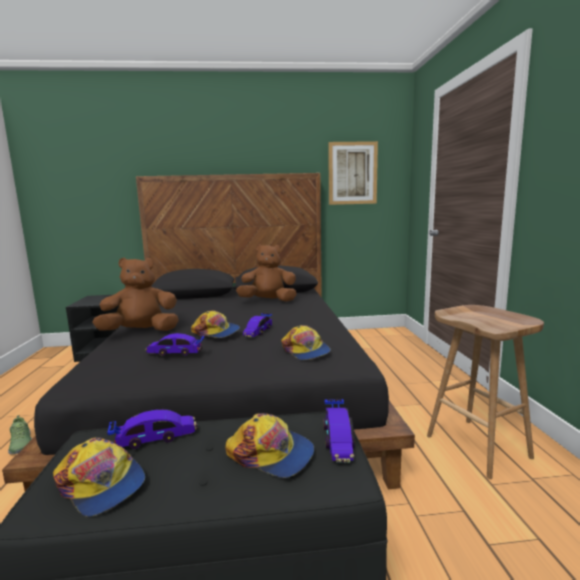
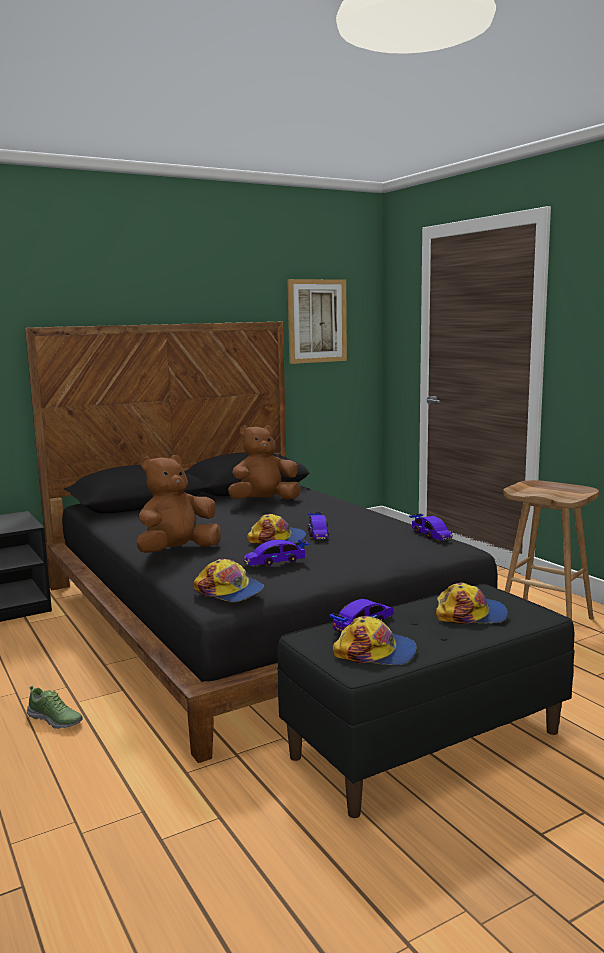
camera: 25 degrees left, 0 degrees up
(305, 351) = (401, 543): cap -> cap (229, 591)
(338, 439) = (505, 598): toy car -> toy car (431, 535)

